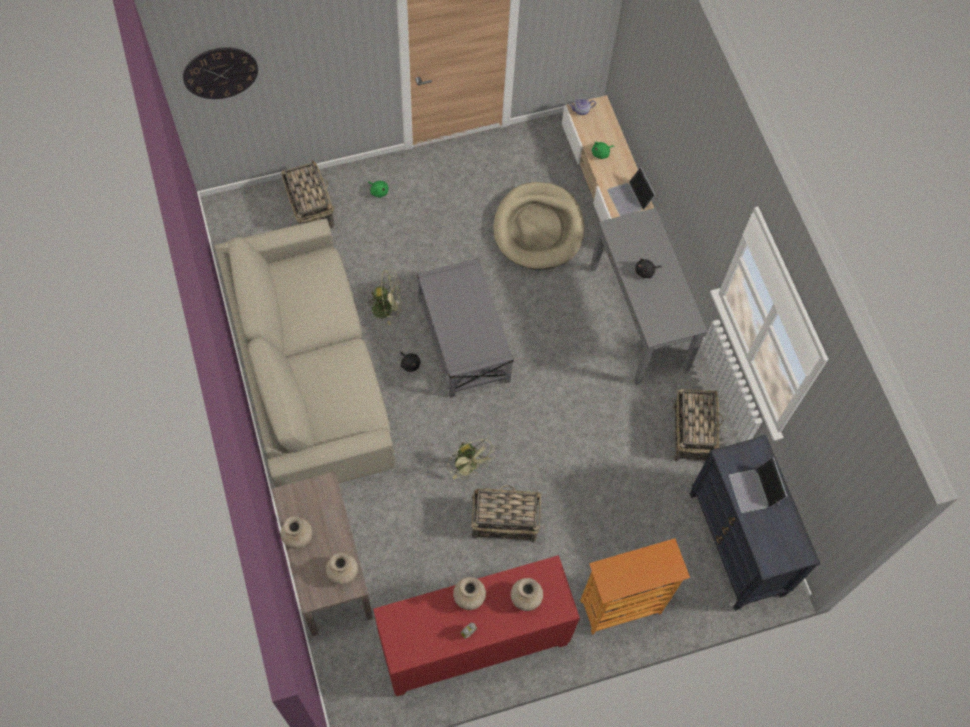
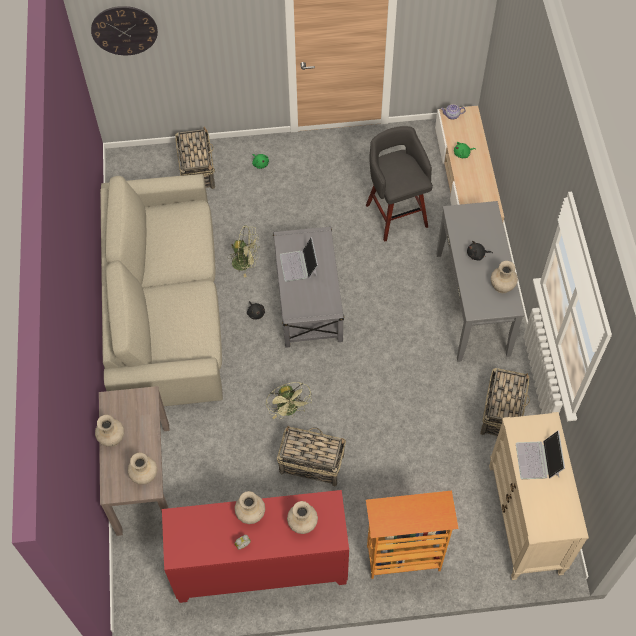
camera: 15 degrees right, 5 degrees down
(538, 228) = (396, 214): beige dog bed -> grey stool
(630, 198) = (481, 195): laptop -> laptop (299, 265)
(678, 302) = (502, 285): none -> beige vase
(736, 544) = (525, 520): black dresser -> beige dresser

